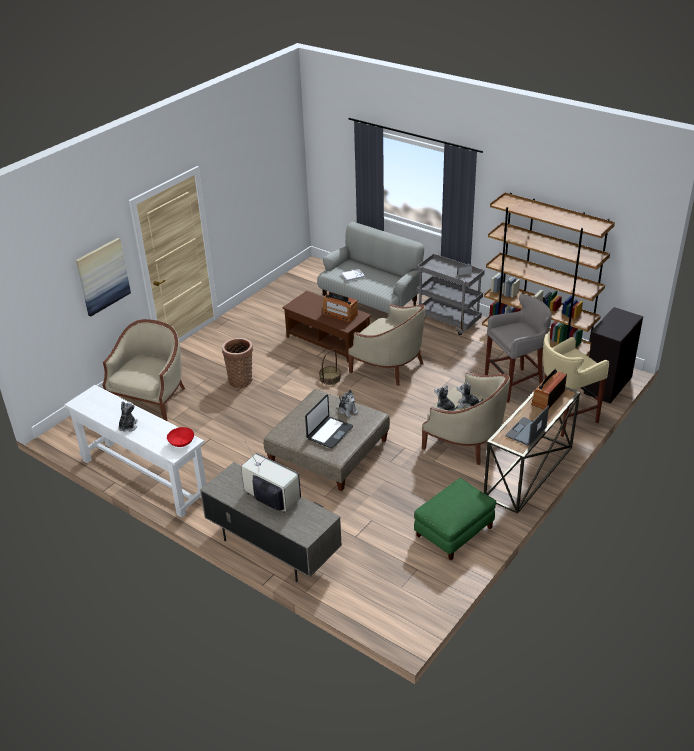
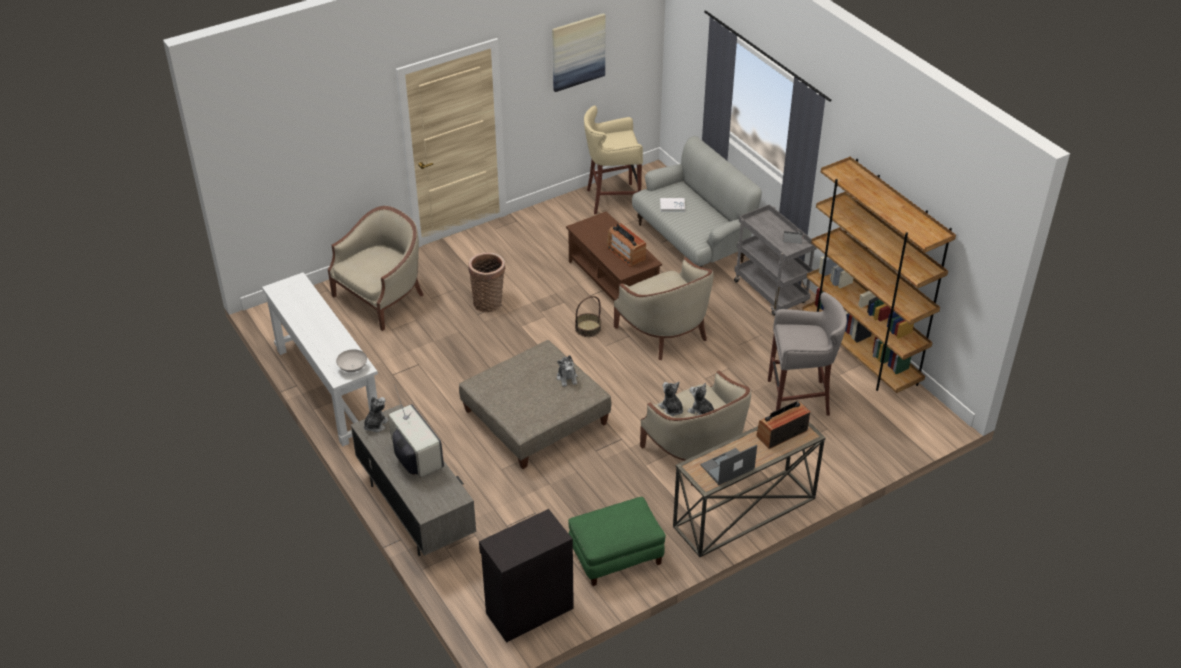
camera: 20 degrees right, 5 degrees up
(102, 276) = (350, 149): picture -> picture (578, 52)
(128, 426) = (310, 332): plush toy -> plush toy (376, 424)
(181, 444) = (352, 368): red bowl -> white bowl
(329, 433) = (531, 398): laptop -> none
(564, 418) = (830, 459): beige stool -> beige stool (611, 199)
(606, 385) = (912, 432): black cabinet -> black cabinet (528, 610)

